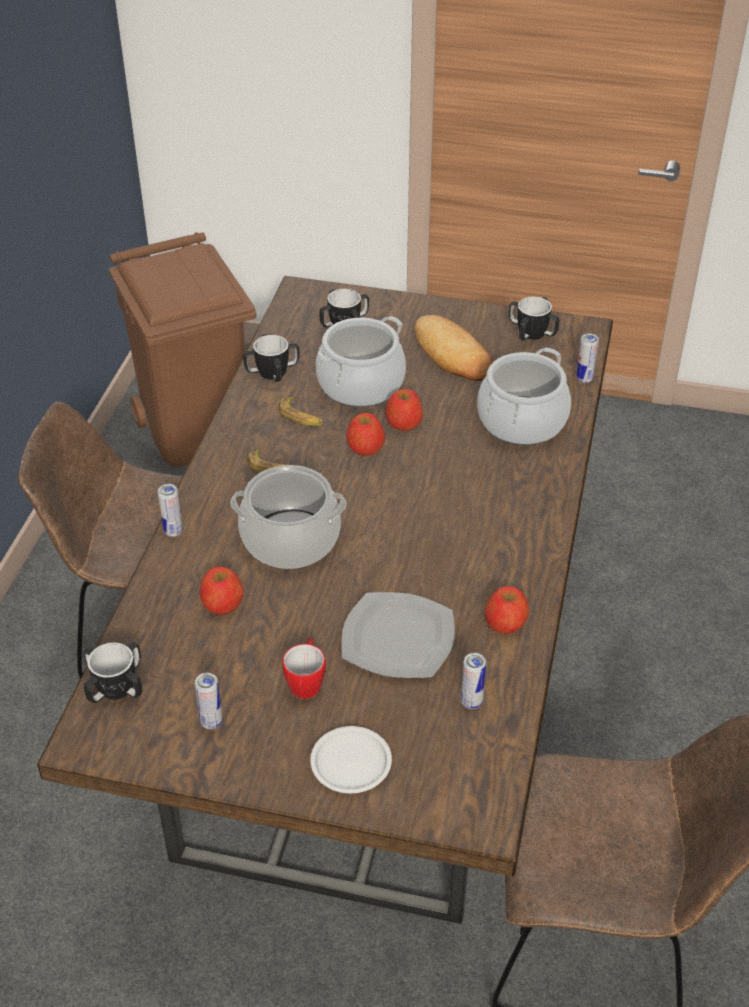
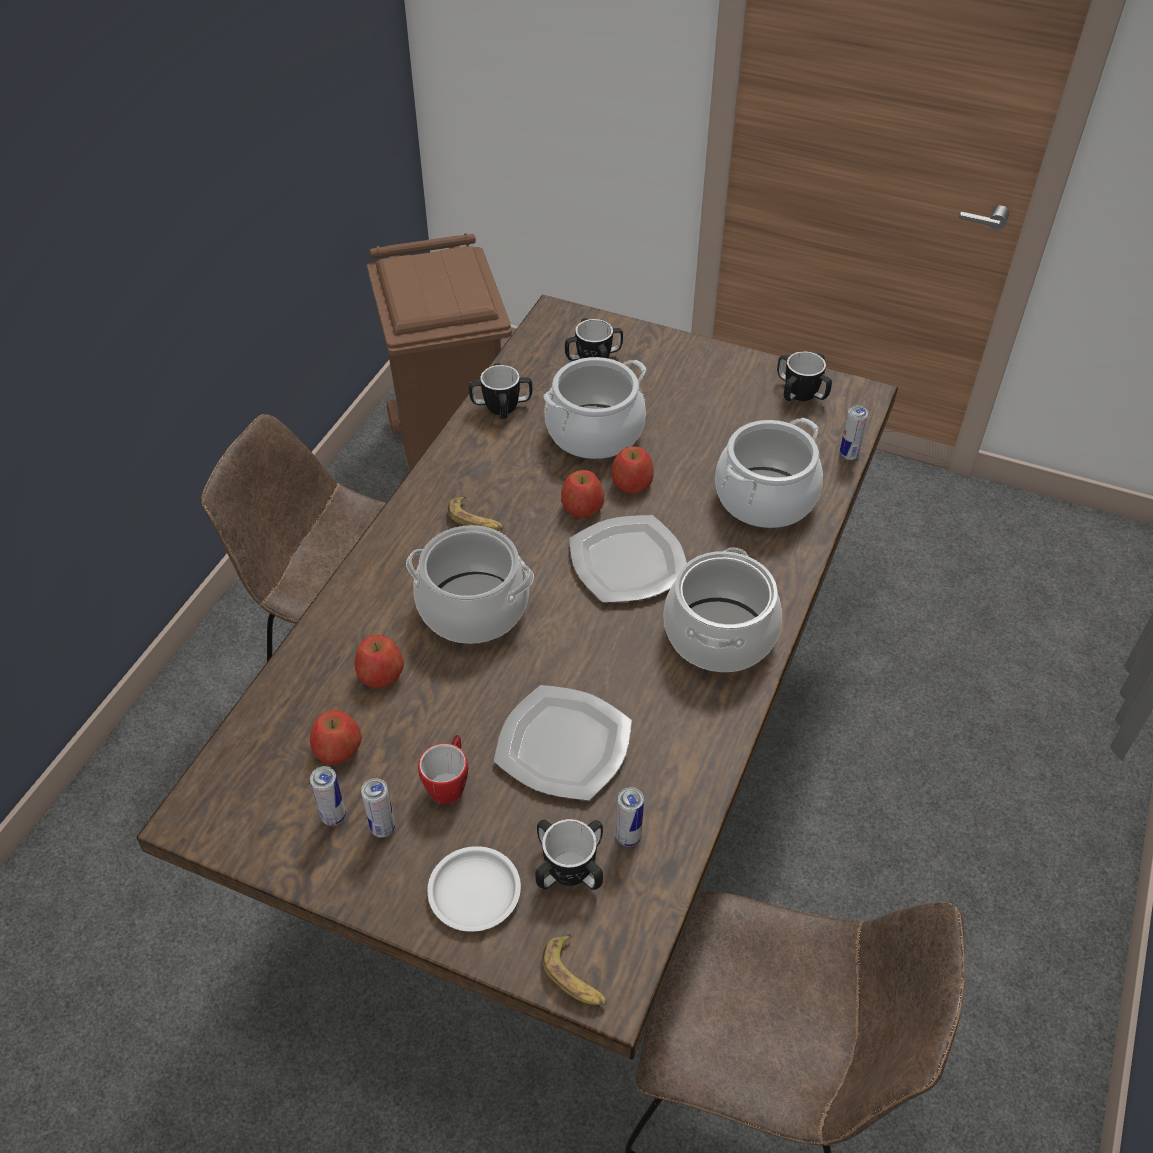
camera: 10 degrees right, 5 degrees up
(116, 687) = (242, 758): mug -> mug (569, 868)
(173, 531) = (349, 581): can -> can (383, 828)
(301, 417) = (520, 463): banana -> banana (575, 977)
(416, 487) = (627, 563): none -> plate
(452, 354) = (704, 408): bread -> none
(505, 622) = (690, 743): apple -> apple (337, 749)
(509, 534) = (719, 634): none -> cooking pot

